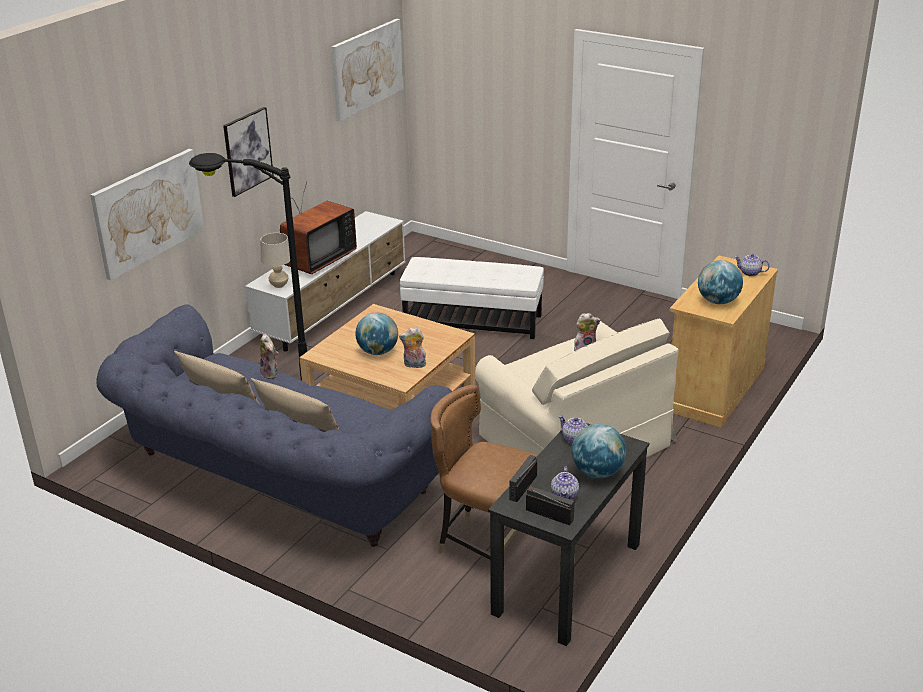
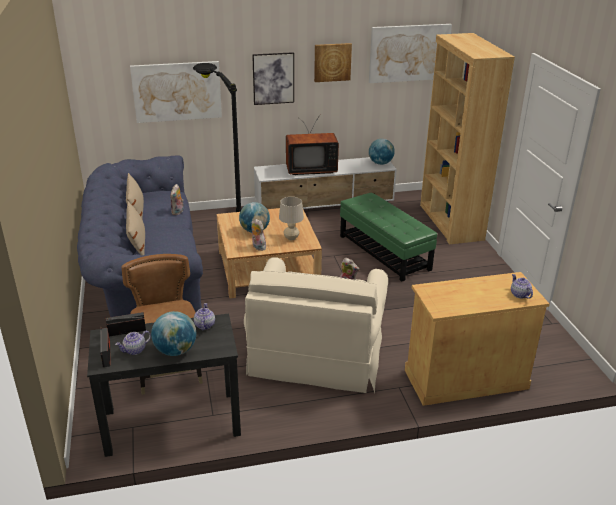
camera: 45 degrees right, 0 degrees up
(279, 285) = (268, 173): beige table lamp -> beige table lamp (291, 238)
(301, 106) = (332, 62): none -> picture
(473, 321) = (384, 252): white ottoman -> green ottoman
(480, 261) = (450, 222): none -> brown bookcase
(718, 301) = (453, 299): globe -> globe (380, 163)

